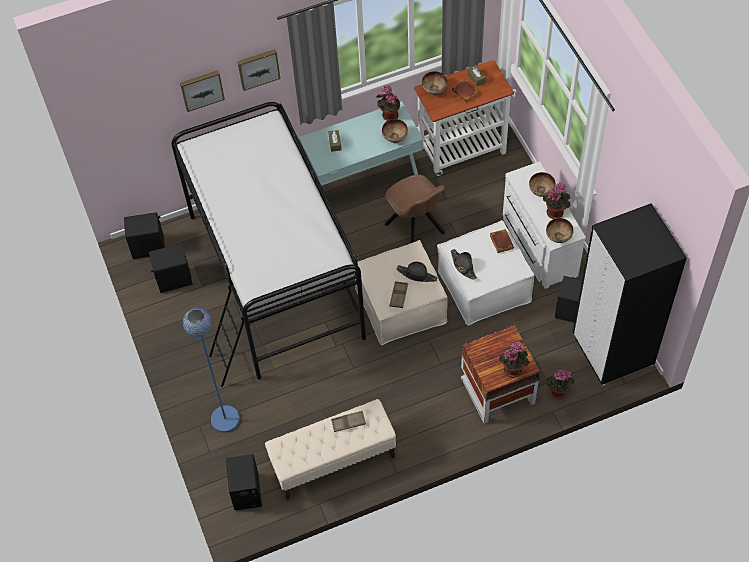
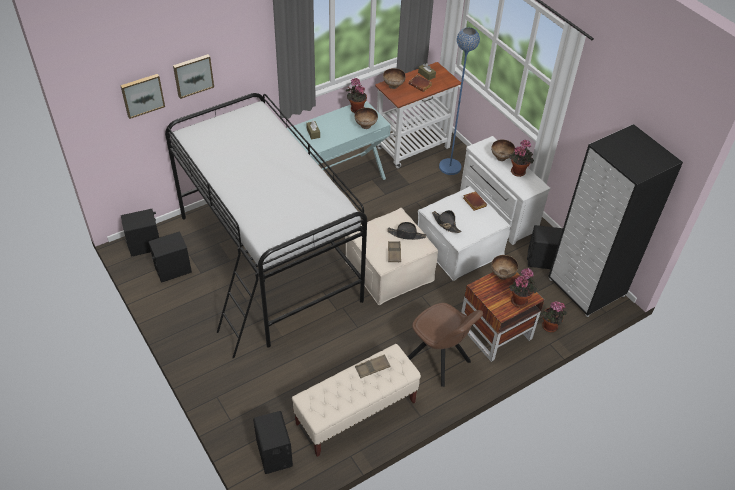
camera: 15 degrees left, 10 degrees down
(225, 419) = (241, 387): blue floor lamp -> blue floor lamp (449, 167)
(258, 68) = (244, 56): picture -> picture (142, 95)
(415, 229) = (387, 209): brown chair -> brown chair (439, 360)
(558, 237) = (527, 190): bowl -> bowl (502, 274)

